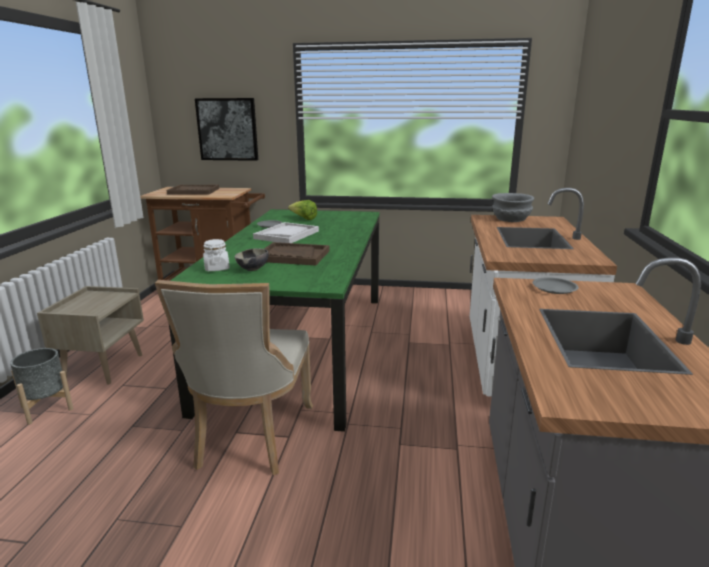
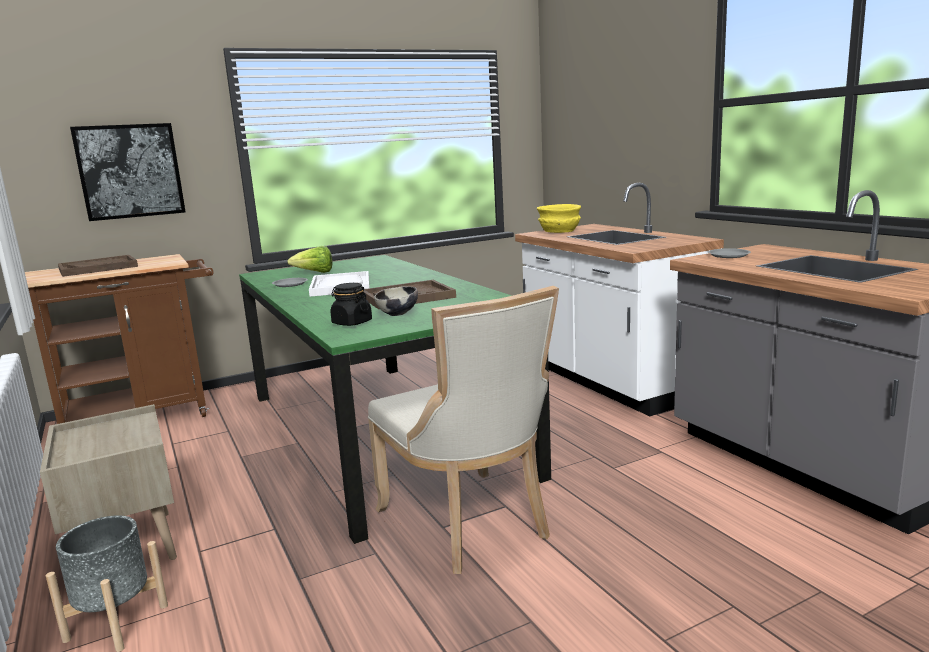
camera: 35 degrees left, 5 degrees down
(217, 268) = (351, 323): white jar -> black jar
(511, 219) = (560, 230): grey bowl -> yellow bowl

